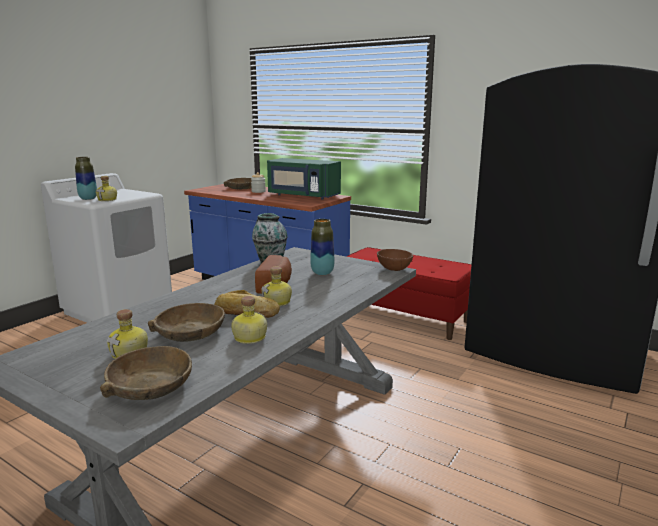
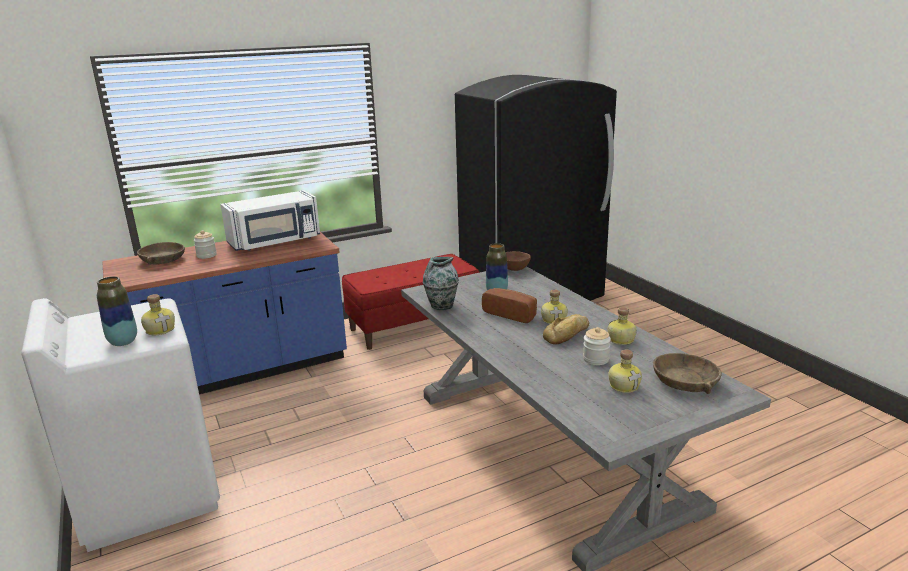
camera: 60 degrees left, 5 degrees up
(190, 332) = (596, 359): brown bowl -> jar
(302, 196) = (275, 242): green microwave -> white microwave

